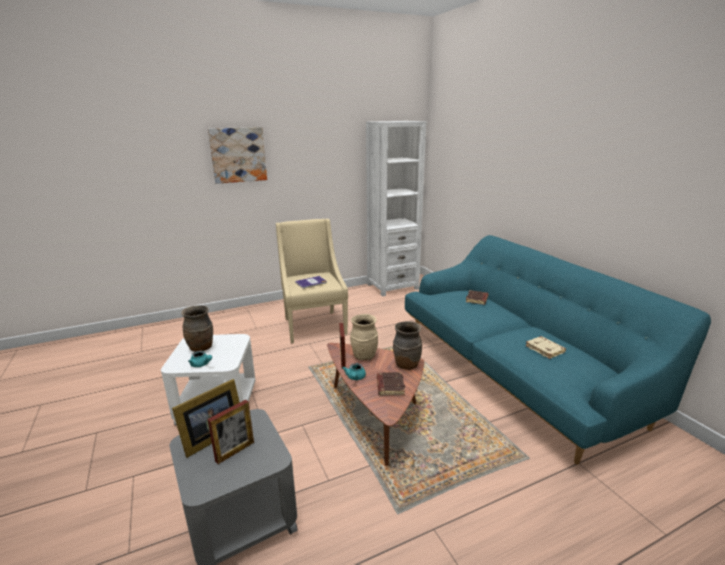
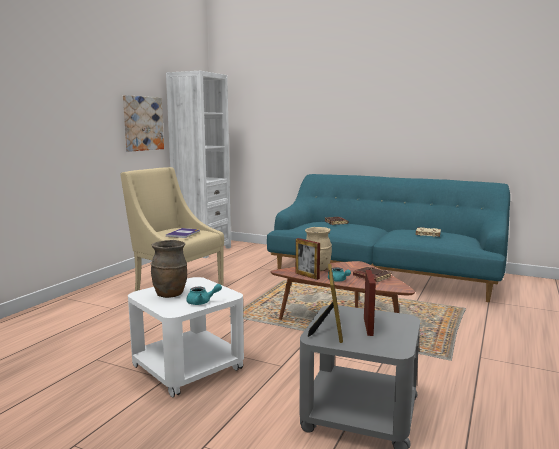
camera: 40 degrees left, 10 degrees down
(238, 155) = (51, 94): picture -> picture (142, 123)
(406, 365) = (357, 266): brown vase -> none

